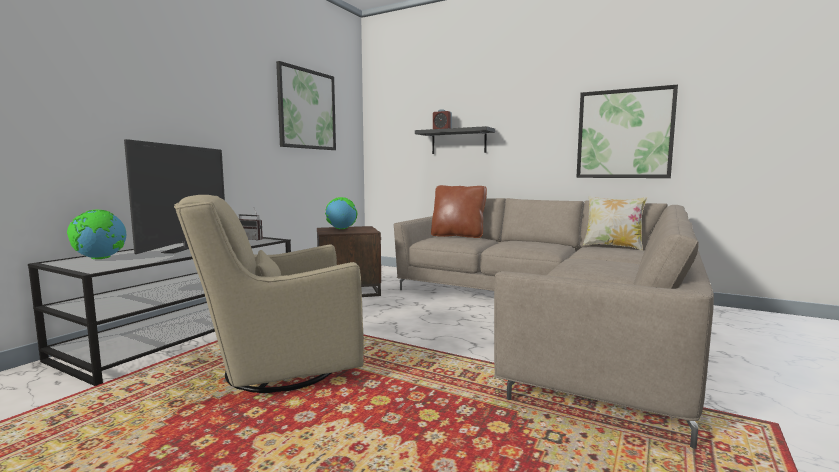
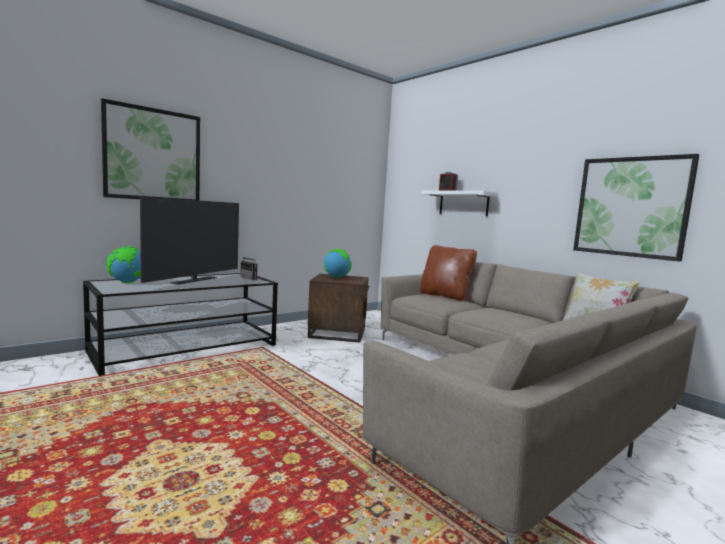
camera: 20 degrees right, 0 degrees up
(277, 369) = (219, 390): beige armchair -> none
(307, 109) = (326, 169): picture -> picture (153, 155)
(458, 141) = (463, 203): black shelf -> white shelf

